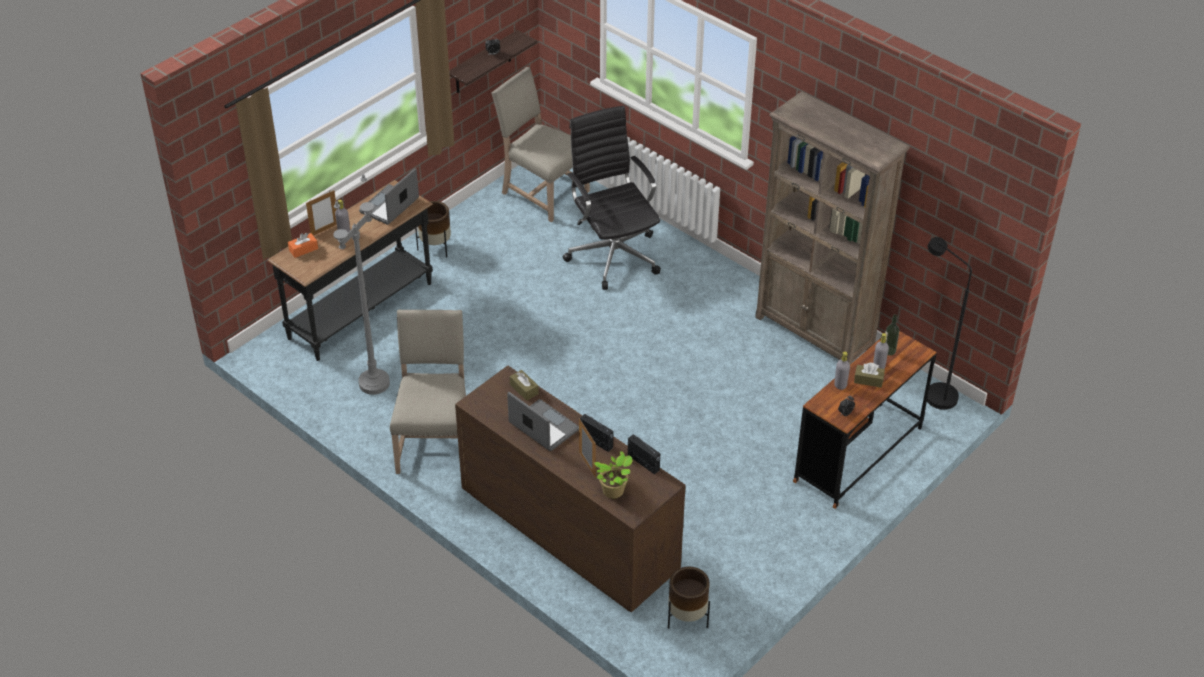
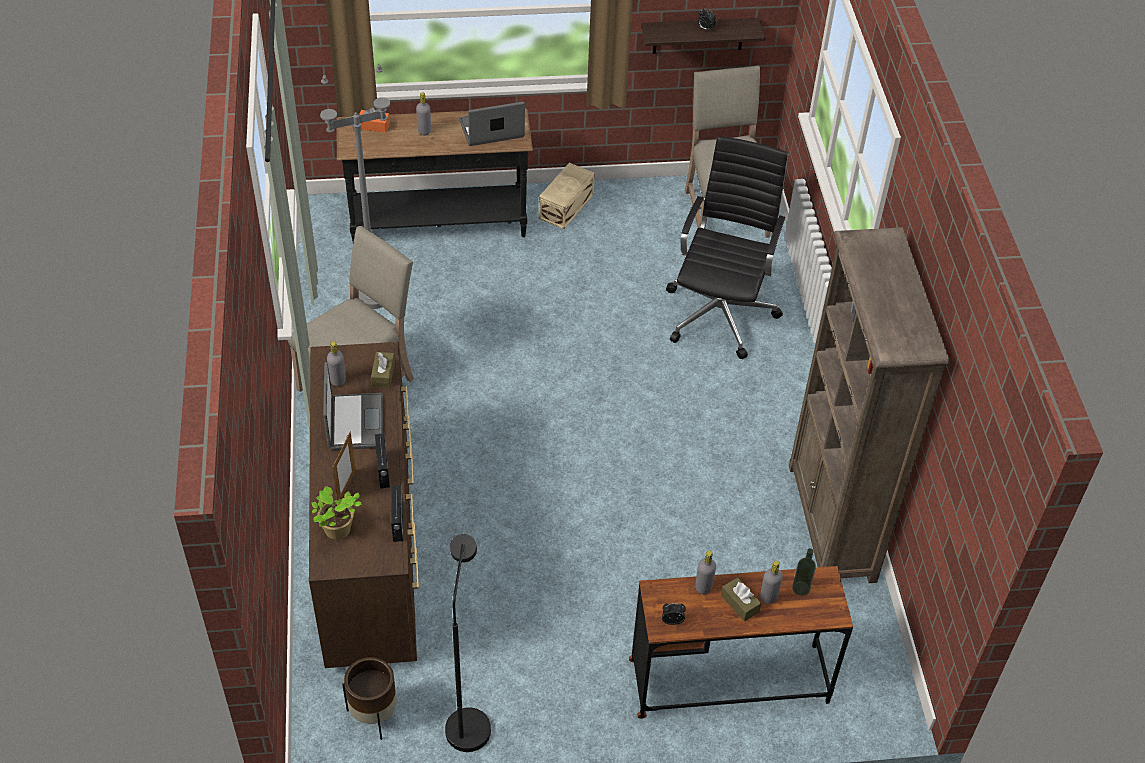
camera: 40 degrees right, 5 degrees up
(324, 230) = (412, 119): picture frame -> none
(436, 247) = (567, 206): brown planter -> beige storage box
(500, 411) = (338, 381): none -> grey bottle
(933, 392) = (888, 675): black floor lamp -> black floor lamp (468, 719)

